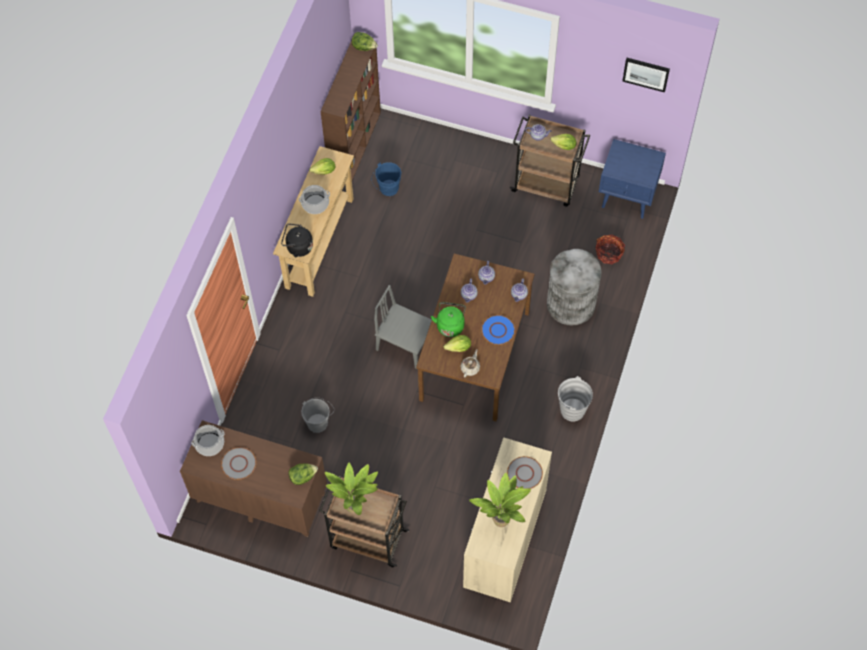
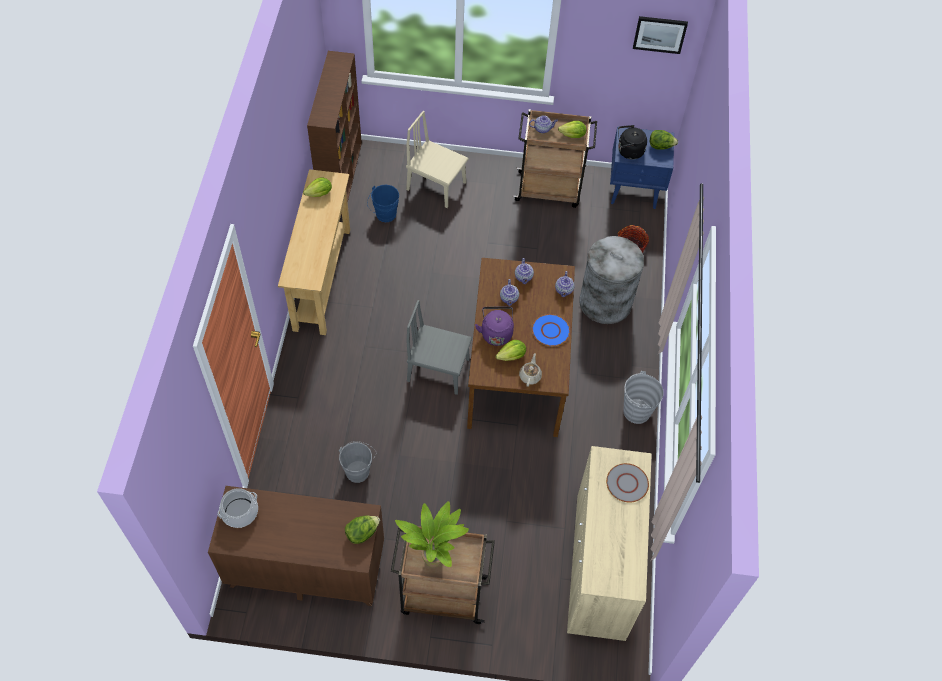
camera: 15 degrees left, 5 degrees down
(238, 464) = (280, 530): grey plate -> none
(298, 247) = (305, 275): black kettle -> black kettle (628, 152)
(315, 204) = (316, 228): cooking pot -> none
(364, 47) = (342, 58): lettuce -> lettuce (661, 146)
(441, 166) = (436, 186): none -> beige chair
(450, 325) = (496, 333): green kettle -> purple kettle
(501, 519) = (614, 542): potted plant -> none

